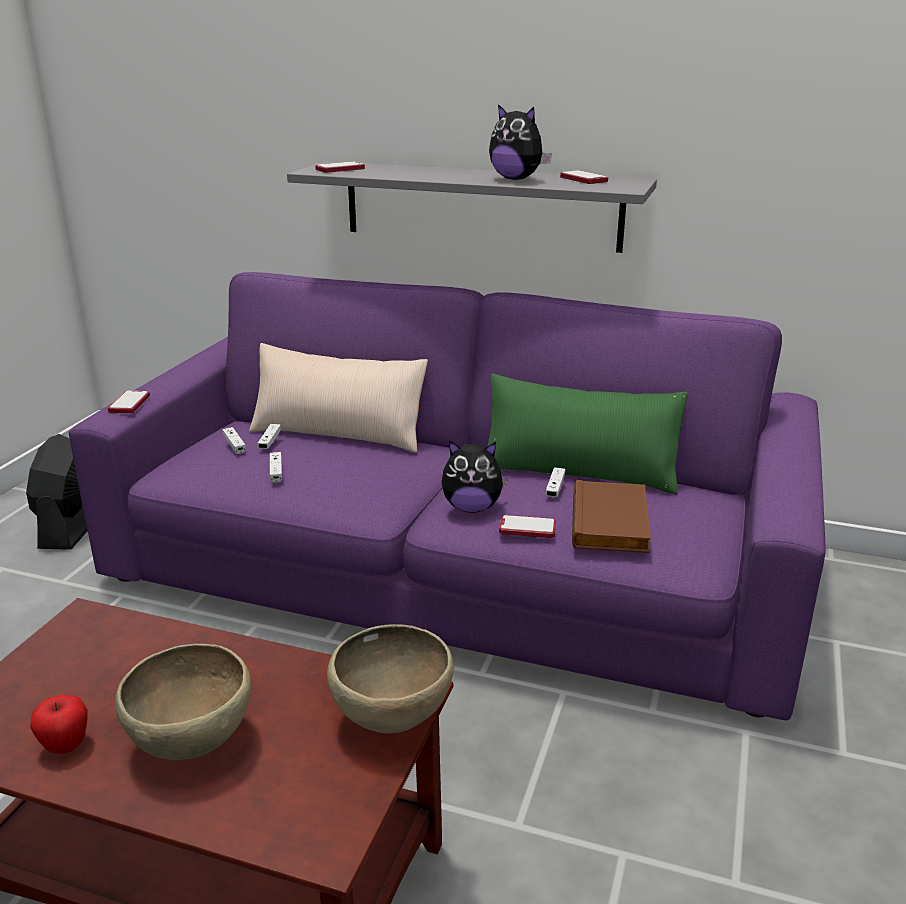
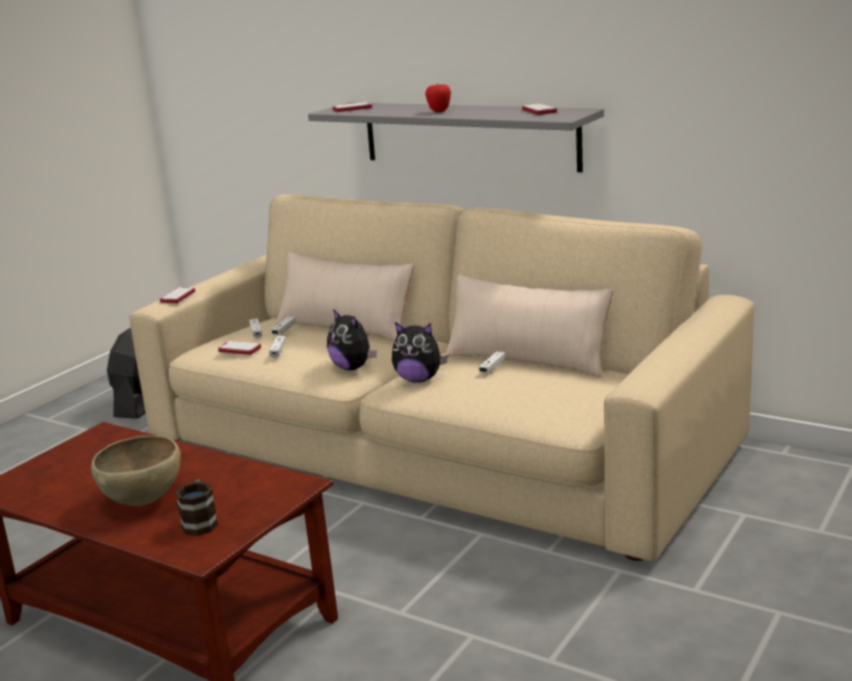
camera: 15 degrees right, 5 degrees down
(65, 746) = (66, 497): apple -> apple (439, 111)
(297, 778) = (200, 522): none -> mug
(393, 719) = (279, 497): brown bowl -> none
(453, 567) = (434, 444): purple sofa -> beige sofa
(516, 179) = (483, 112): plush toy -> plush toy (353, 367)
(527, 528) = (451, 393): phone -> phone (239, 349)
(579, 472) = (527, 359): green pillow -> beige pillow
(612, 523) = (522, 392): brown book -> none

